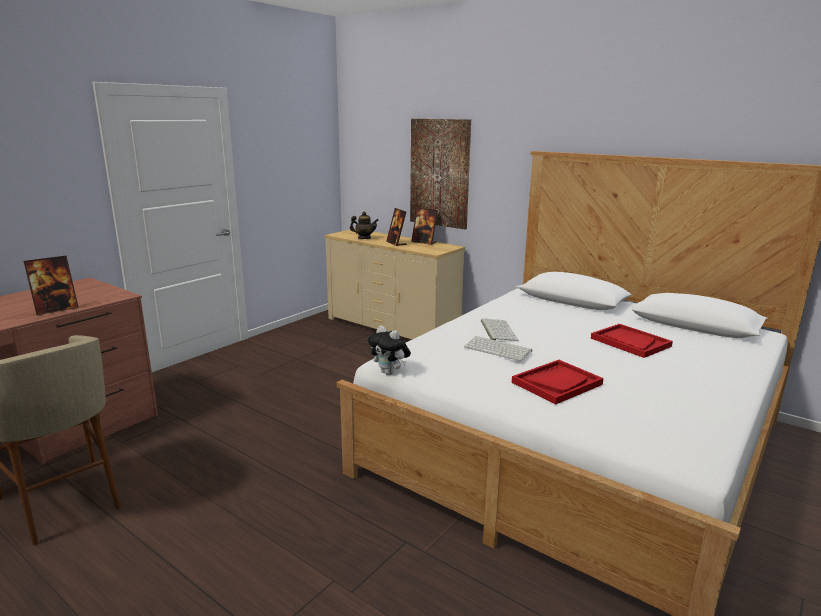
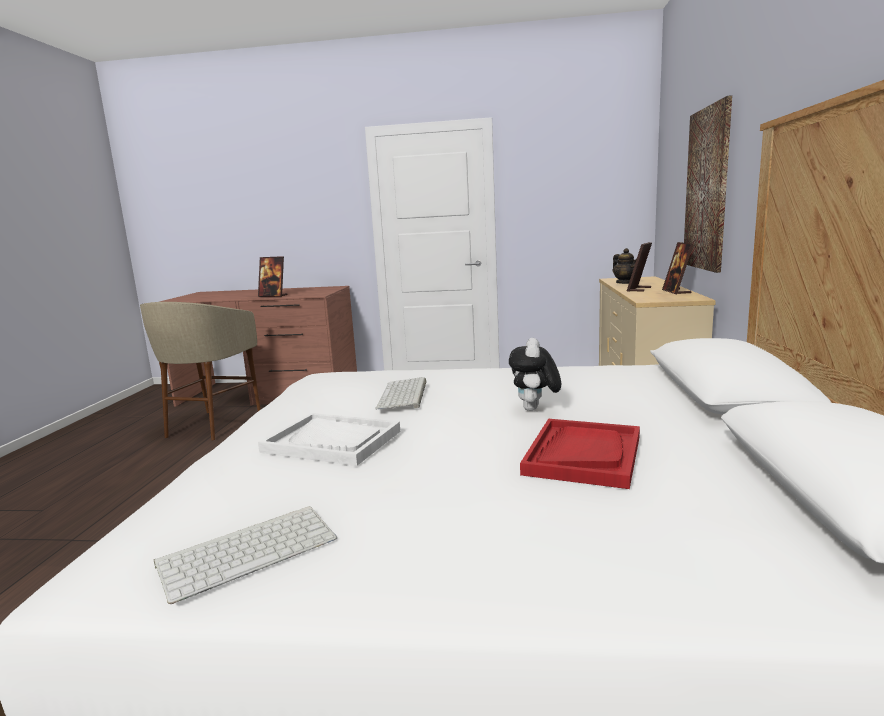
camera: 60 degrees right, 5 degrees down
(389, 373) = (297, 382): plush toy -> plush toy (535, 409)
(497, 330) = (479, 385): keyboard -> keyboard (250, 550)
(557, 383) = (332, 441): red tray -> white tray

